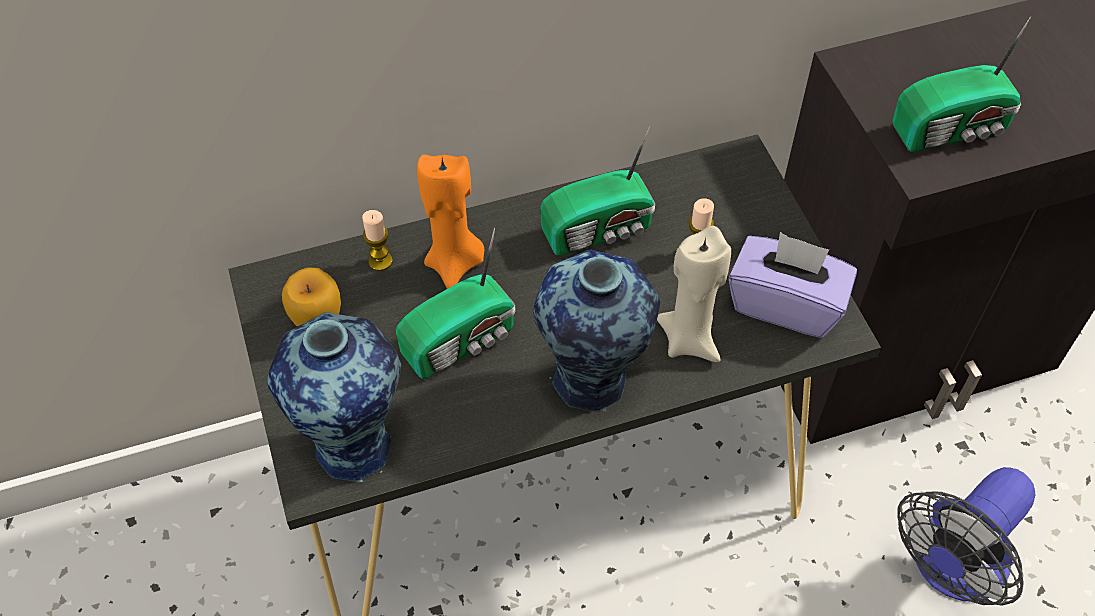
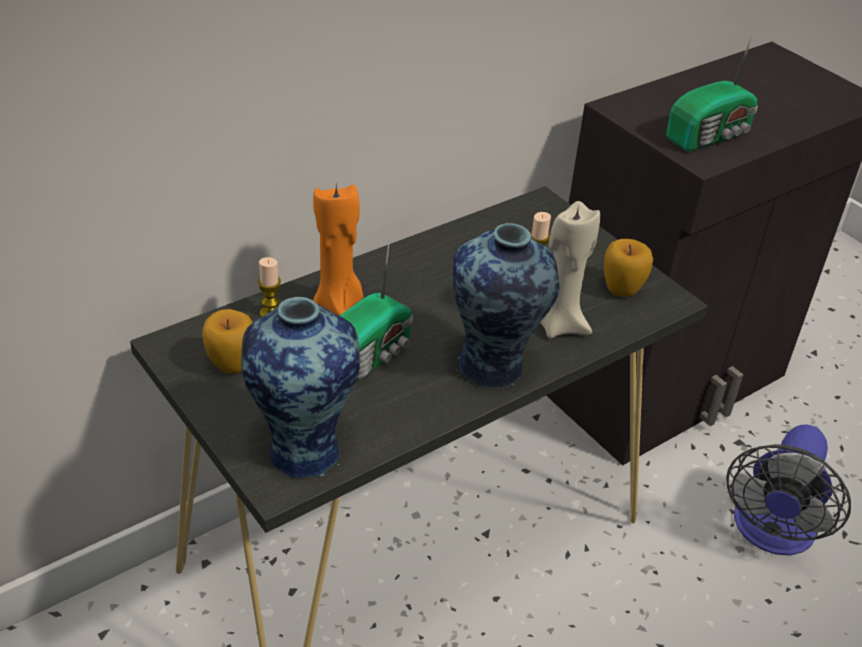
camera: 20 degrees left, 15 degrees down
(600, 230) = (451, 263): radio -> none
(785, 303) = (622, 289): purple tissue box -> apple

